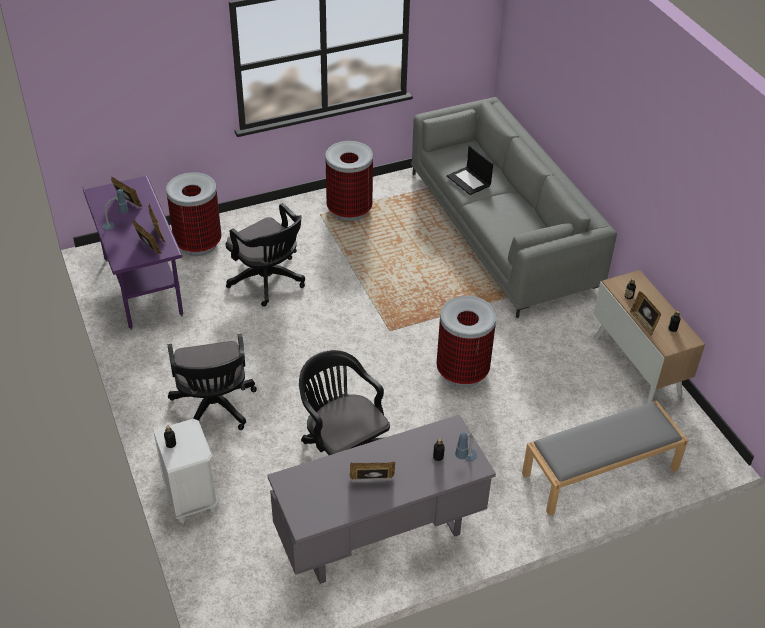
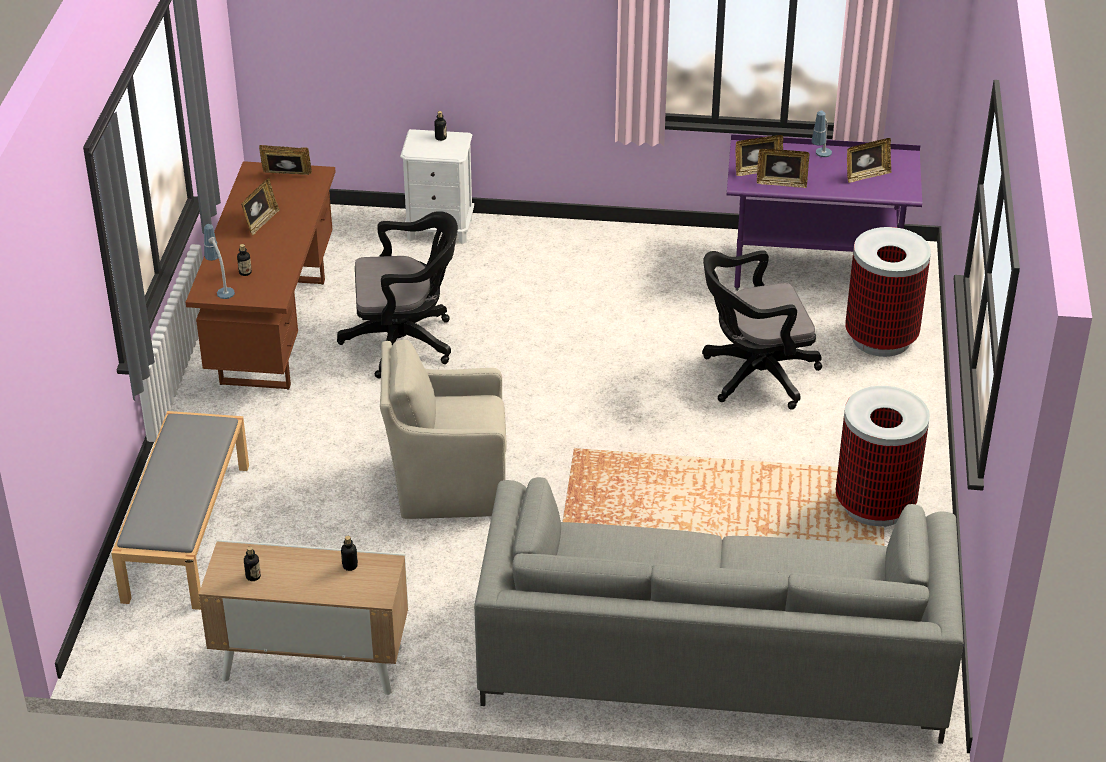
camera: 120 degrees right, 5 degrees down
(214, 409) = (553, 274): black office chair -> none
(380, 537) = (272, 330): grey desk -> brown desk
(462, 372) = (447, 484): trash can -> beige armchair
(469, 181) = (771, 557): laptop -> none
(643, 323) = (289, 553): picture frame -> picture frame (286, 176)

